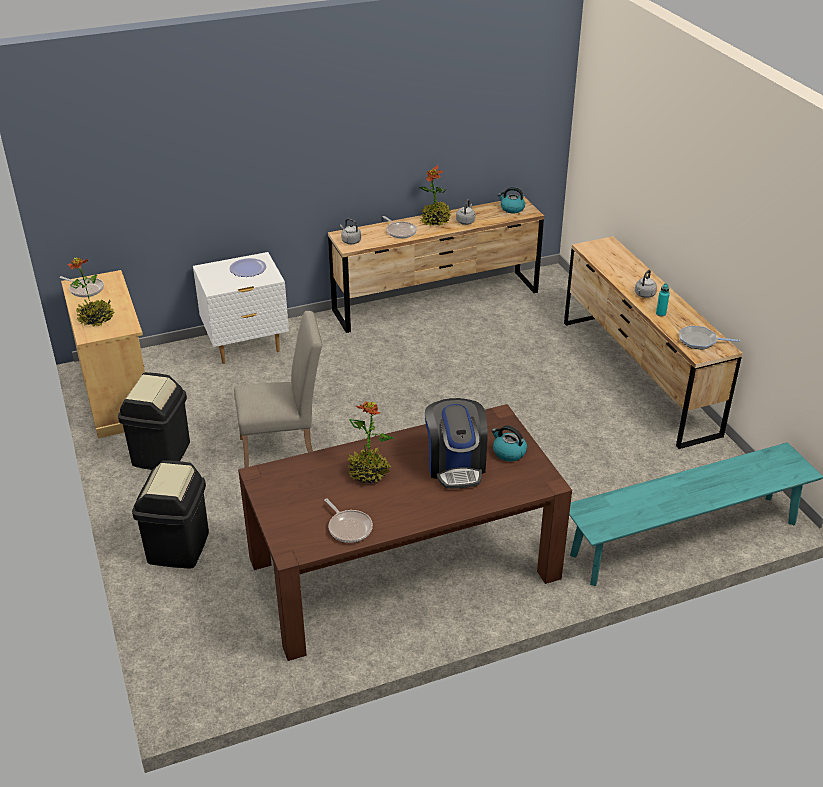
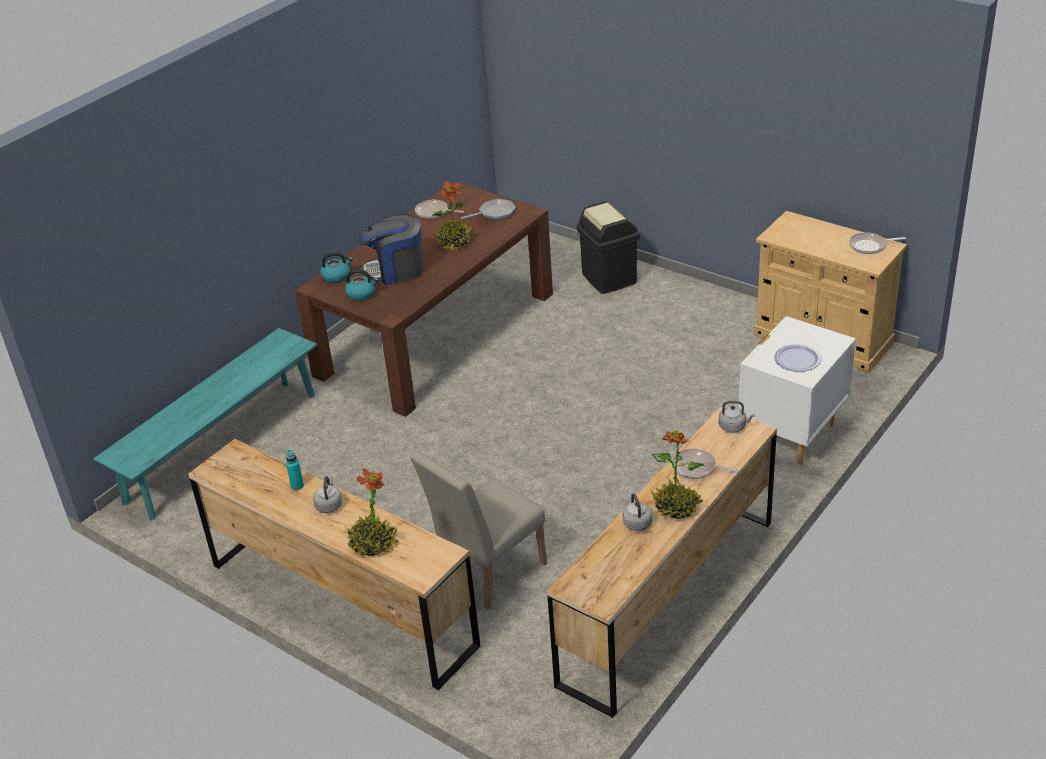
camera: 150 degrees right, 0 degrees up
(96, 319) = (810, 230): potted plant -> potted plant (373, 544)
(161, 454) = (714, 319): black trash can -> none
(284, 449) = (622, 366): beige chair -> beige chair (487, 574)
(455, 465) = (395, 271): coffee machine -> coffee machine turned 60 degrees counterclockwise
(511, 209) = (601, 581): kettle -> kettle (336, 276)
(699, 341) = (239, 468): frying pan -> frying pan (495, 213)

